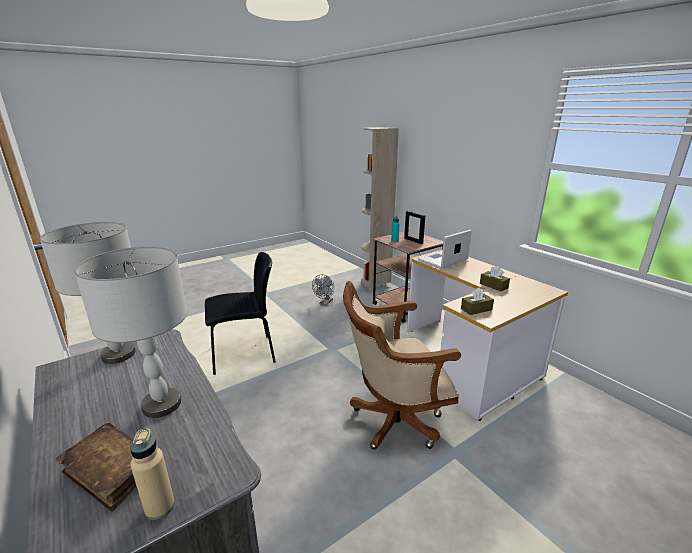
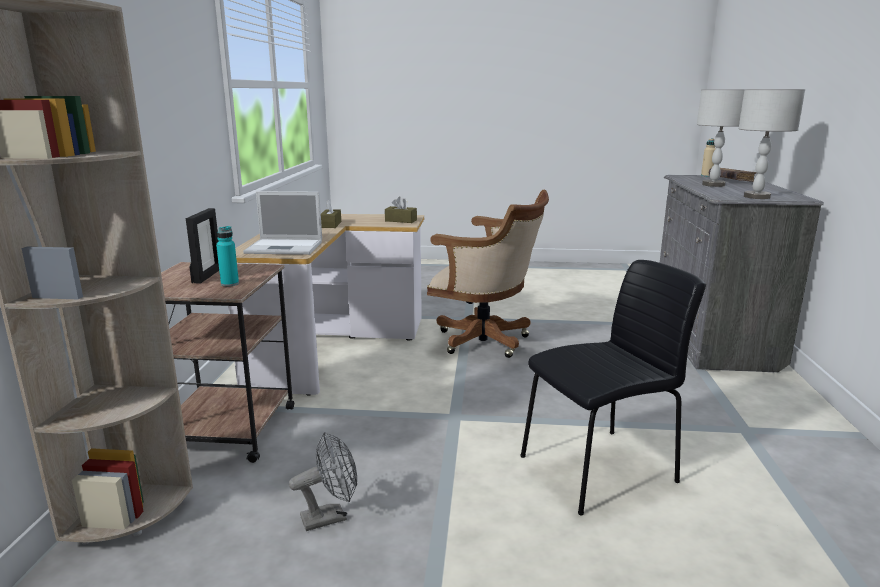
camera: 140 degrees left, 5 degrees down
(245, 353) = (602, 467): black chair -> black chair turned 135 degrees clockwise

